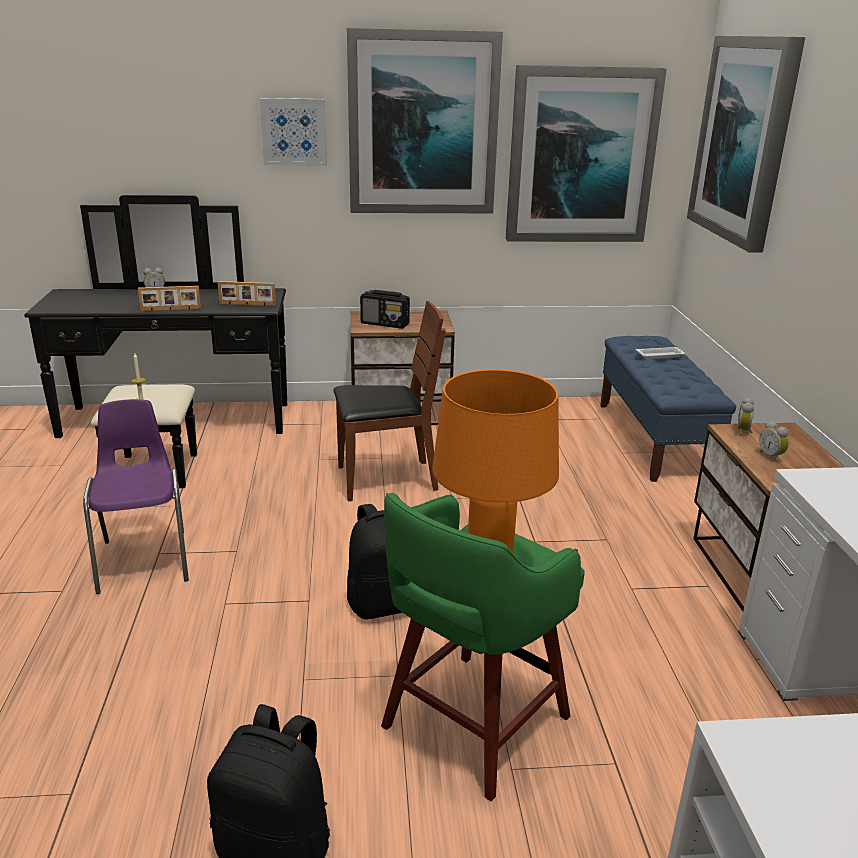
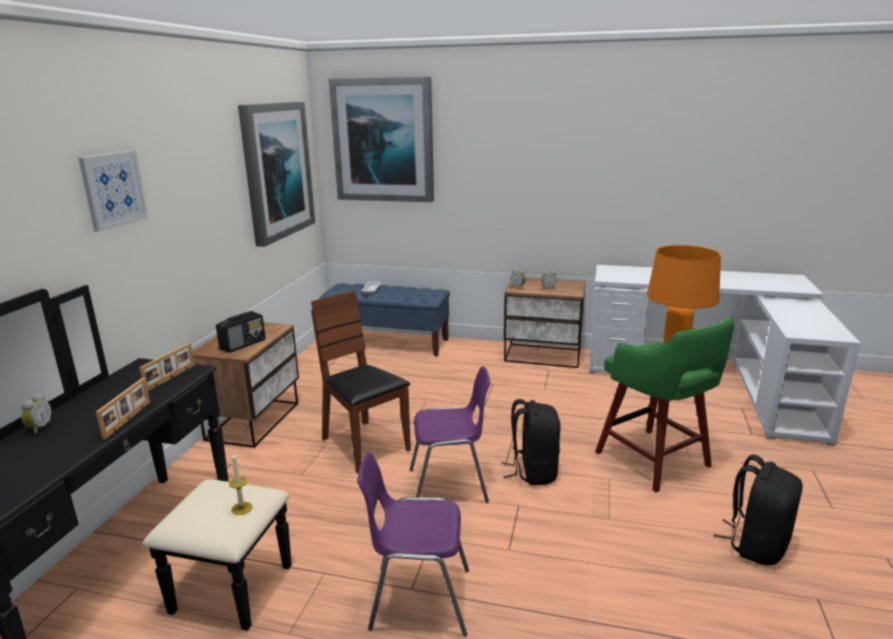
camera: 70 degrees left, 5 degrees down
(329, 547) = (450, 486): none -> purple chair
(386, 479) = (364, 446): brown chair -> brown chair turned 45 degrees counterclockwise
(422, 124) = (198, 162): picture -> none

